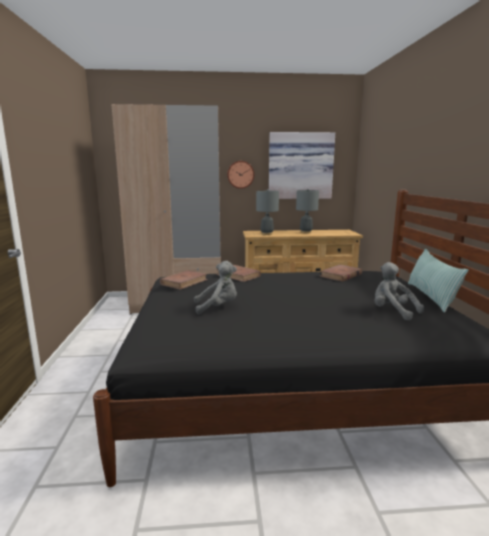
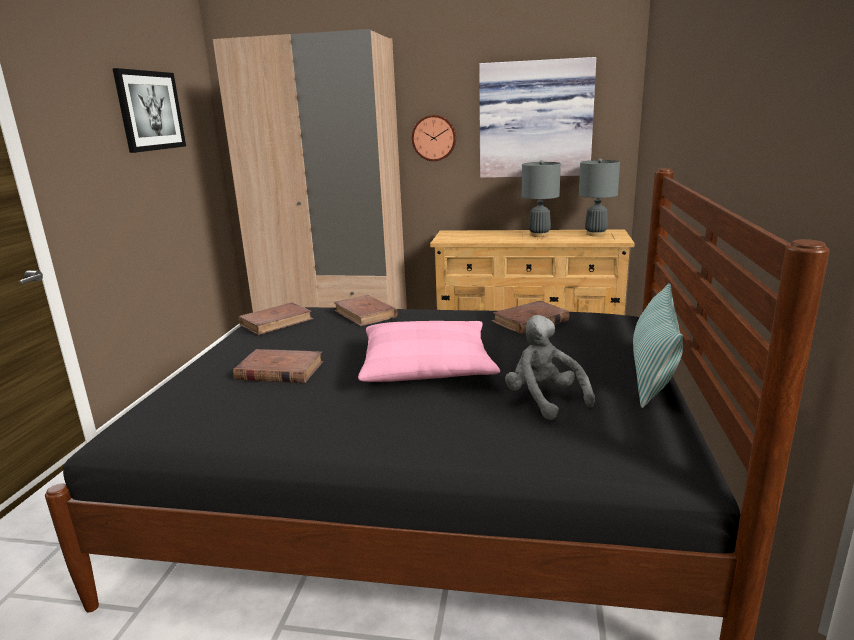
camera: 15 degrees right, 5 degrees up
(66, 147) = (150, 111): none -> picture
(218, 307) = (279, 371): grey plush toy -> brown book
(267, 234) = (470, 237): grey table lamp -> grey table lamp (596, 234)
(309, 300) = (427, 366): none -> pink pillow

